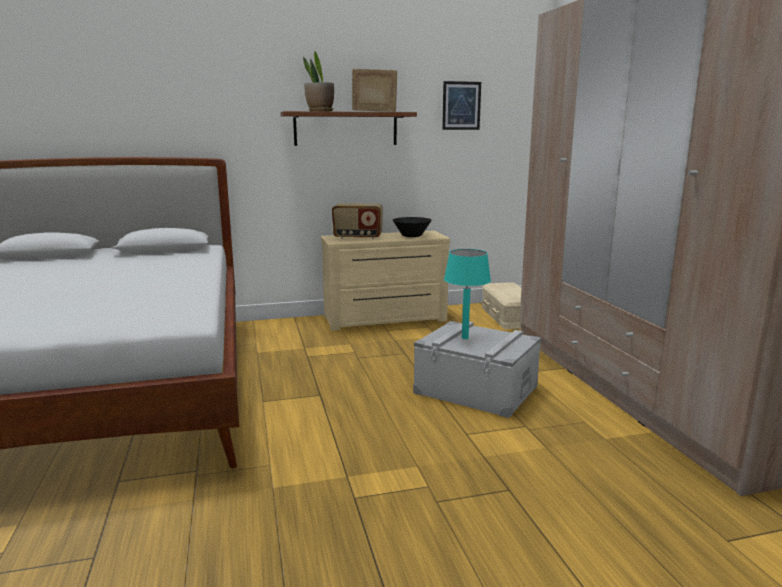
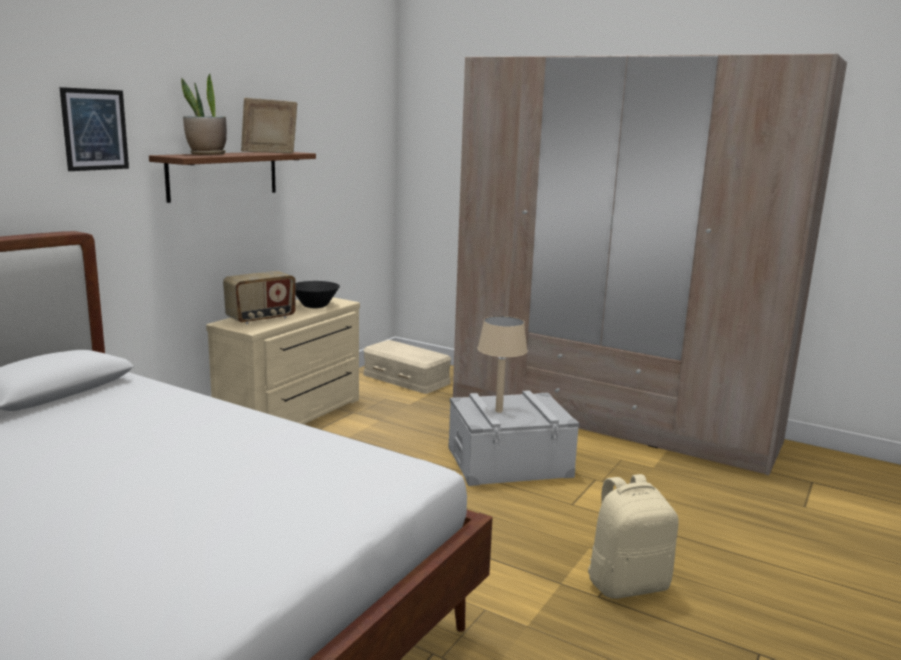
camera: 45 degrees left, 0 degrees up
(393, 502) = (627, 584): none -> beige backpack
(461, 105) = (331, 141): picture -> picture (95, 129)
(465, 337) = (498, 411): turquoise table lamp -> beige table lamp

